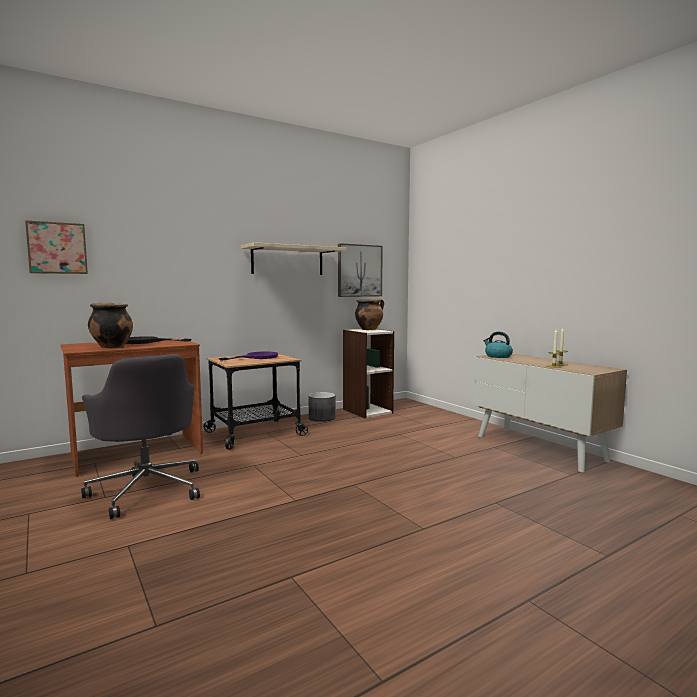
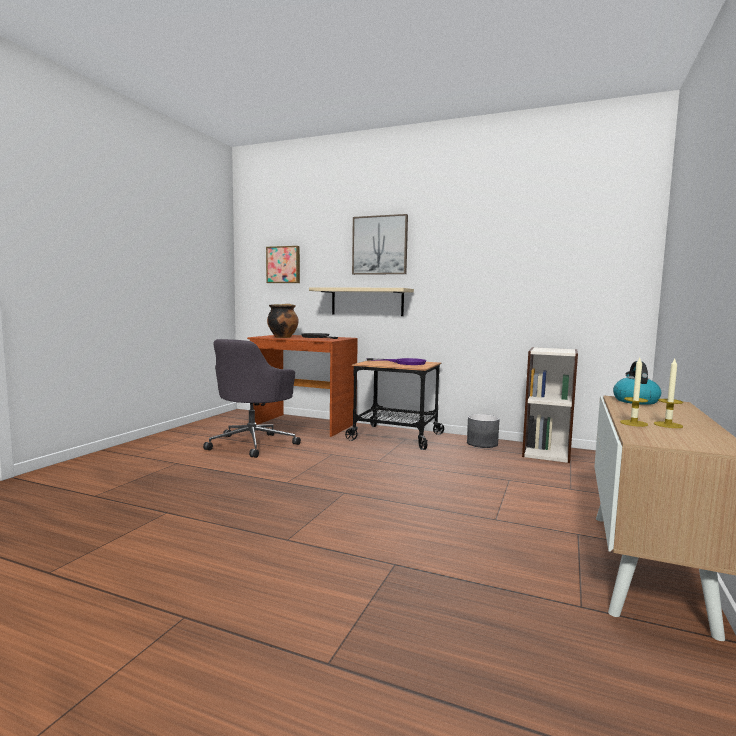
camera: 55 degrees right, 0 degrees up
(287, 260) = (467, 266): beige shelf -> beige shelf (367, 302)
(359, 270) = (567, 274): picture -> picture (380, 245)
(369, 329) = (560, 349): cooking pot -> none

